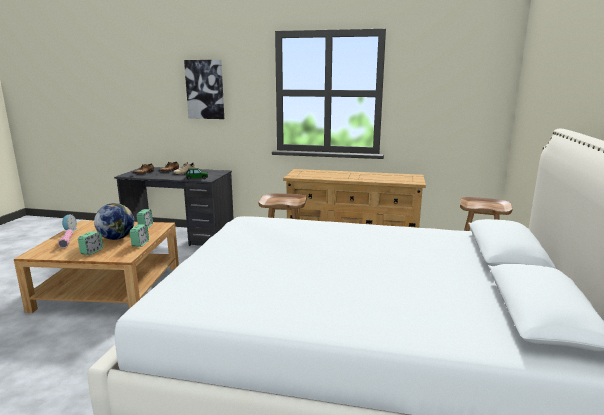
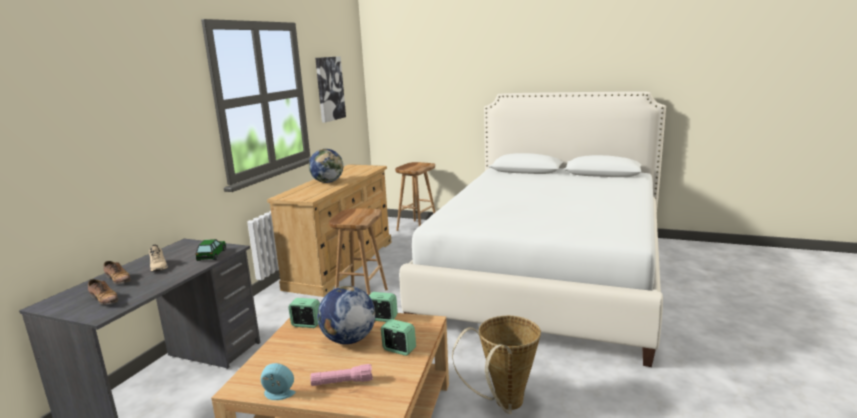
camera: 80 degrees left, 0 degrees up
(97, 343) = (504, 405): none -> basket
(205, 89) = (121, 116): picture -> picture (329, 88)
(347, 175) = (328, 182): none -> globe

